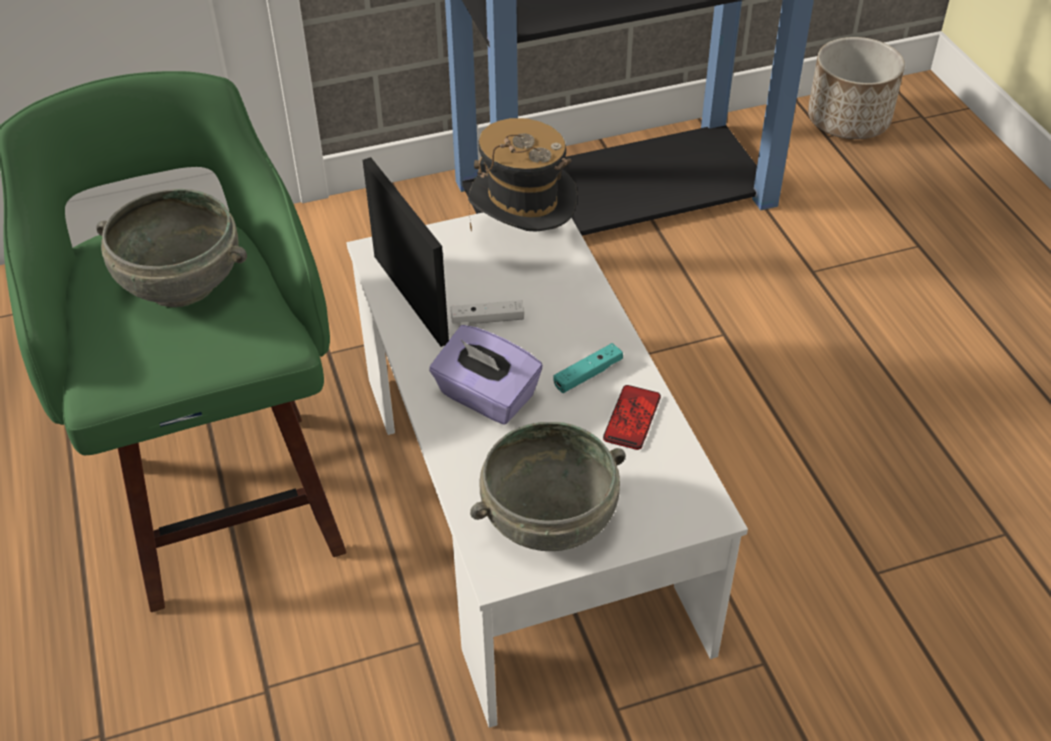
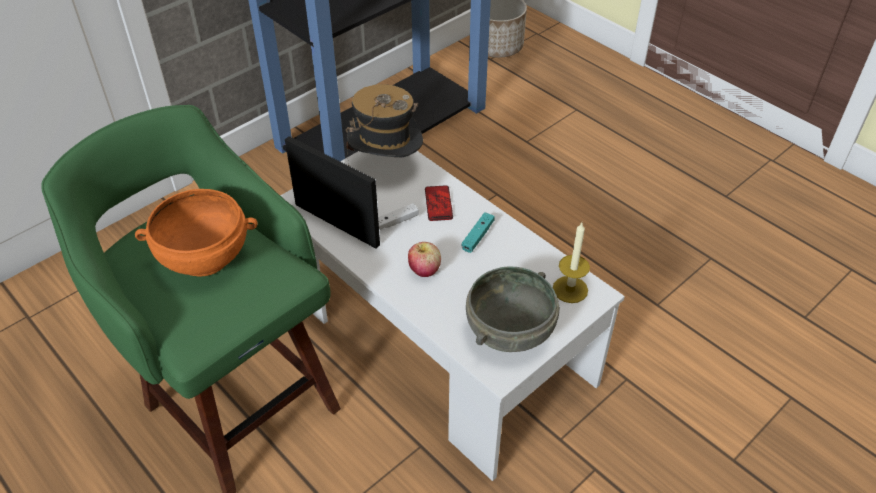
camera: 25 degrees left, 0 degrees up
(180, 284) = (204, 258): grey bowl -> orange bowl
(486, 397) = (424, 270): purple tissue box -> apple
(632, 418) = (520, 254): phone -> phone (438, 204)
(672, 491) = (570, 289): none -> candle

